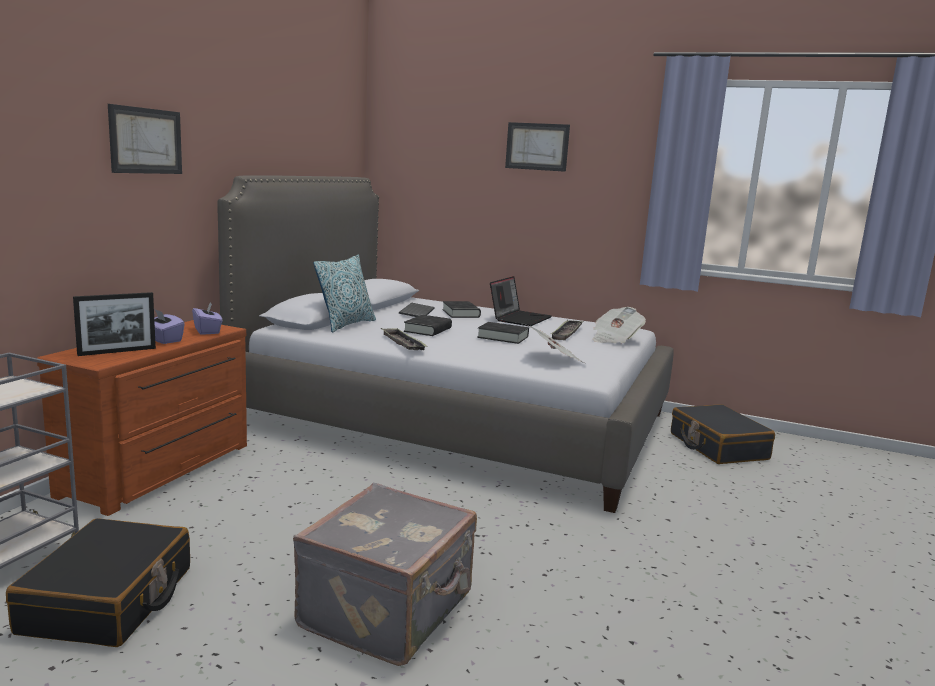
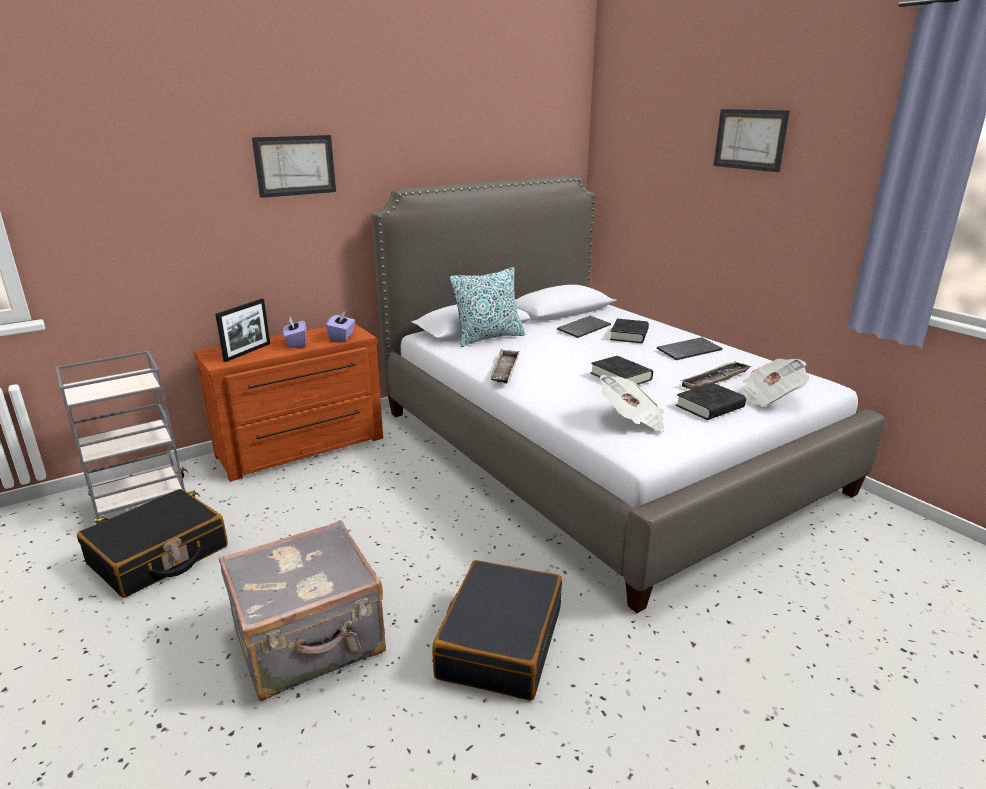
camera: 35 degrees right, 10 degrees up
(117, 351) = (247, 352): picture frame -> picture frame turned 60 degrees counterclockwise
(427, 330) = (556, 355): black book -> black book (710, 407)
(519, 318) = (689, 350): laptop -> keyboard
(717, 446) = (890, 562): black suitcase -> black suitcase (499, 642)

